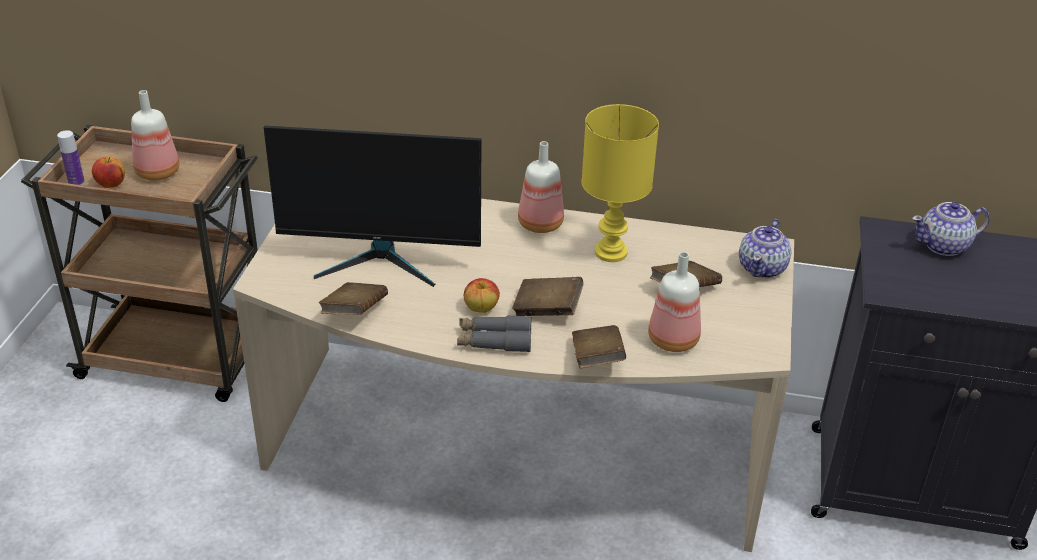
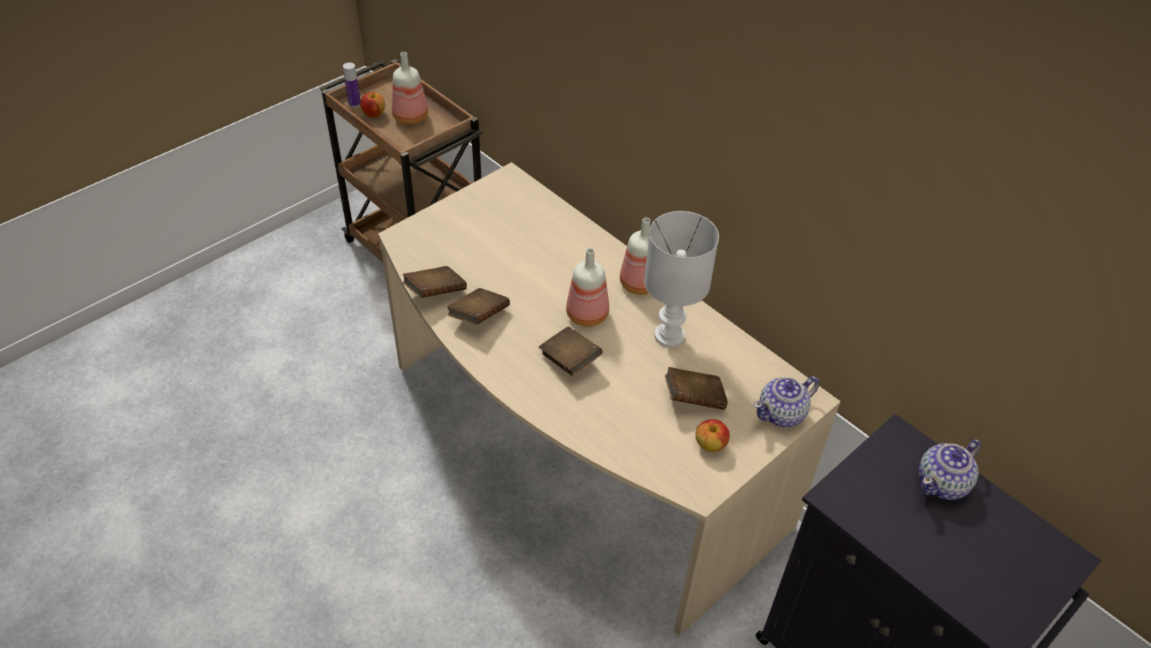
camera: 35 degrees right, 10 degrees up
(381, 260) = (494, 258): monitor -> none
(481, 308) = (524, 334): apple -> apple (710, 445)
(494, 341) = (506, 366): grey binoculars -> none
(597, 360) = (563, 422): brown book -> brown book (479, 316)
(611, 252) = (670, 335): yellow table lamp -> white table lamp
(673, 339) = (639, 437): bottle -> bottle (588, 314)
(944, 246) = (942, 483): teapot -> teapot turned 60 degrees counterclockwise

